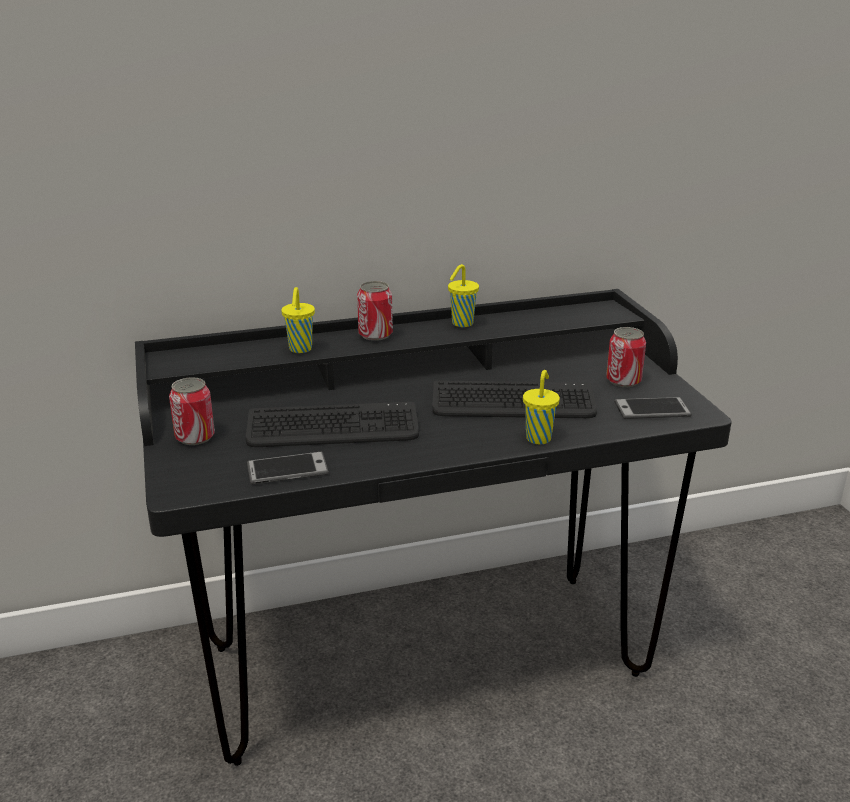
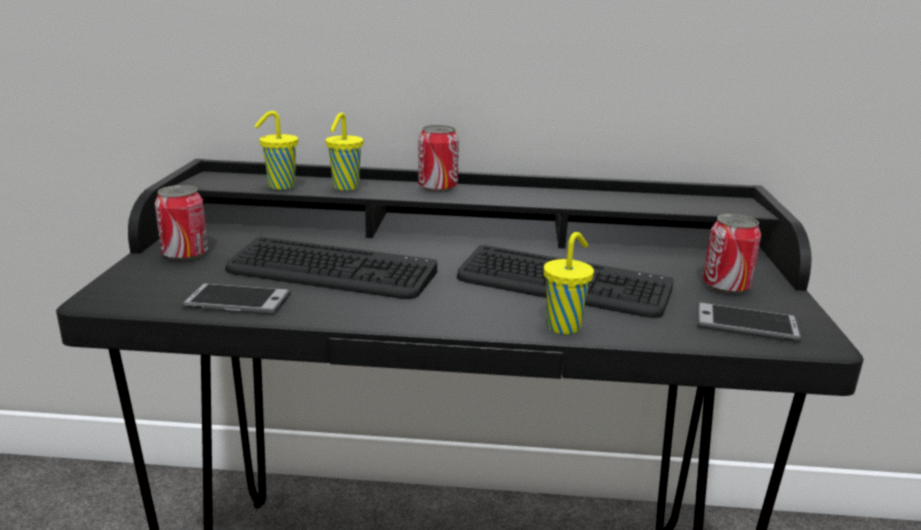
camera: 20 degrees right, 5 degrees down
(461, 324) = (543, 192): yellow cup -> yellow cup (280, 186)

